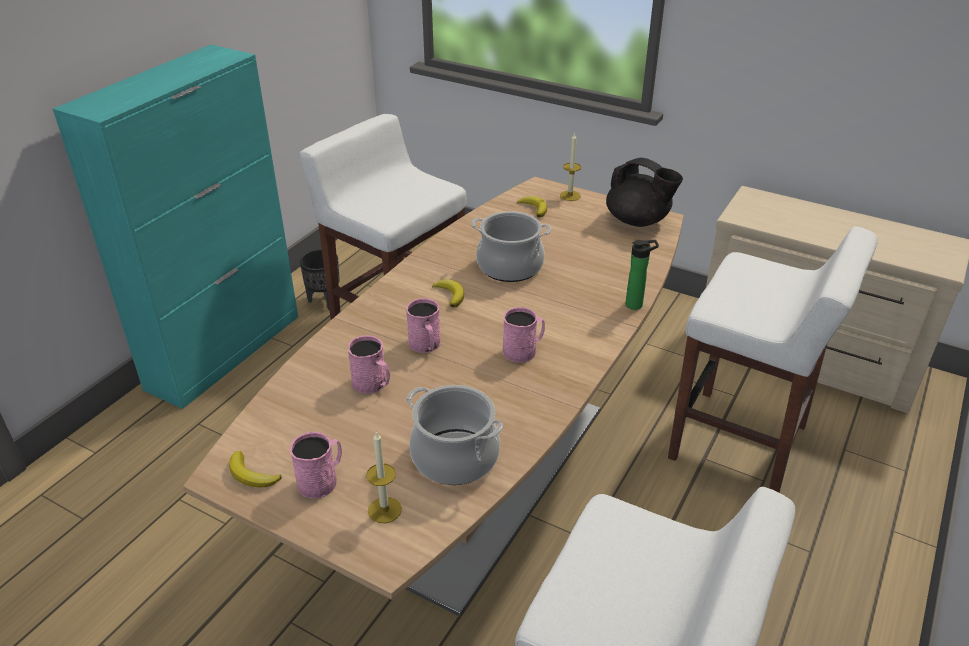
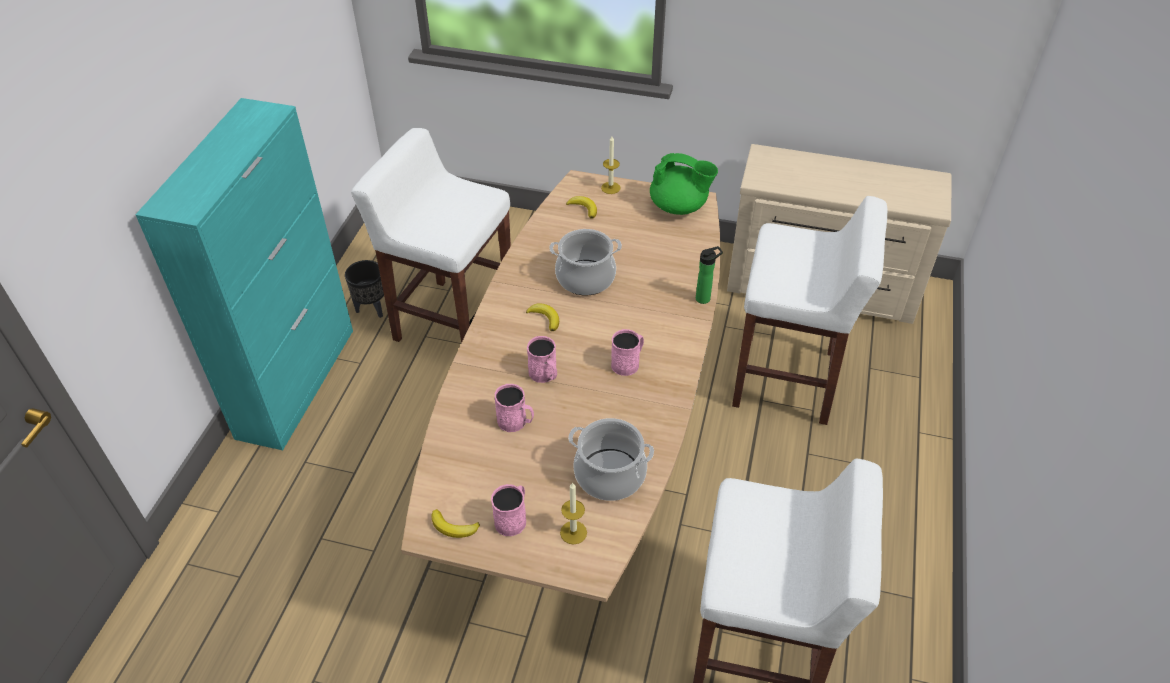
camera: 15 degrees left, 10 degrees up
(638, 221) = (679, 207): black teapot -> green teapot

